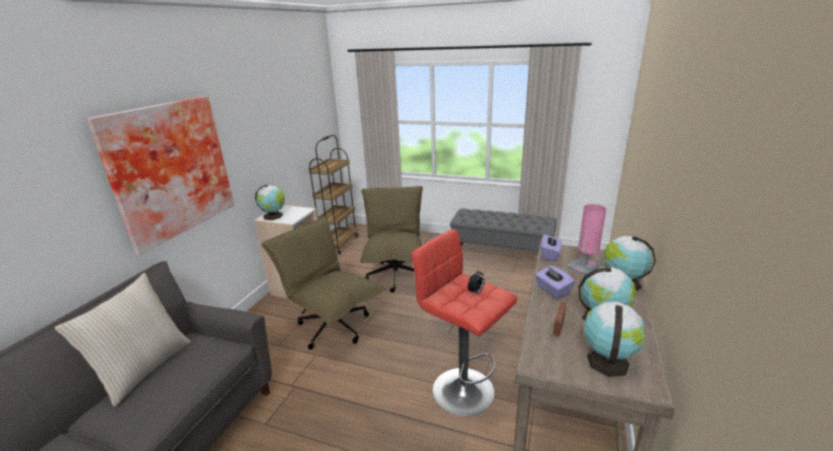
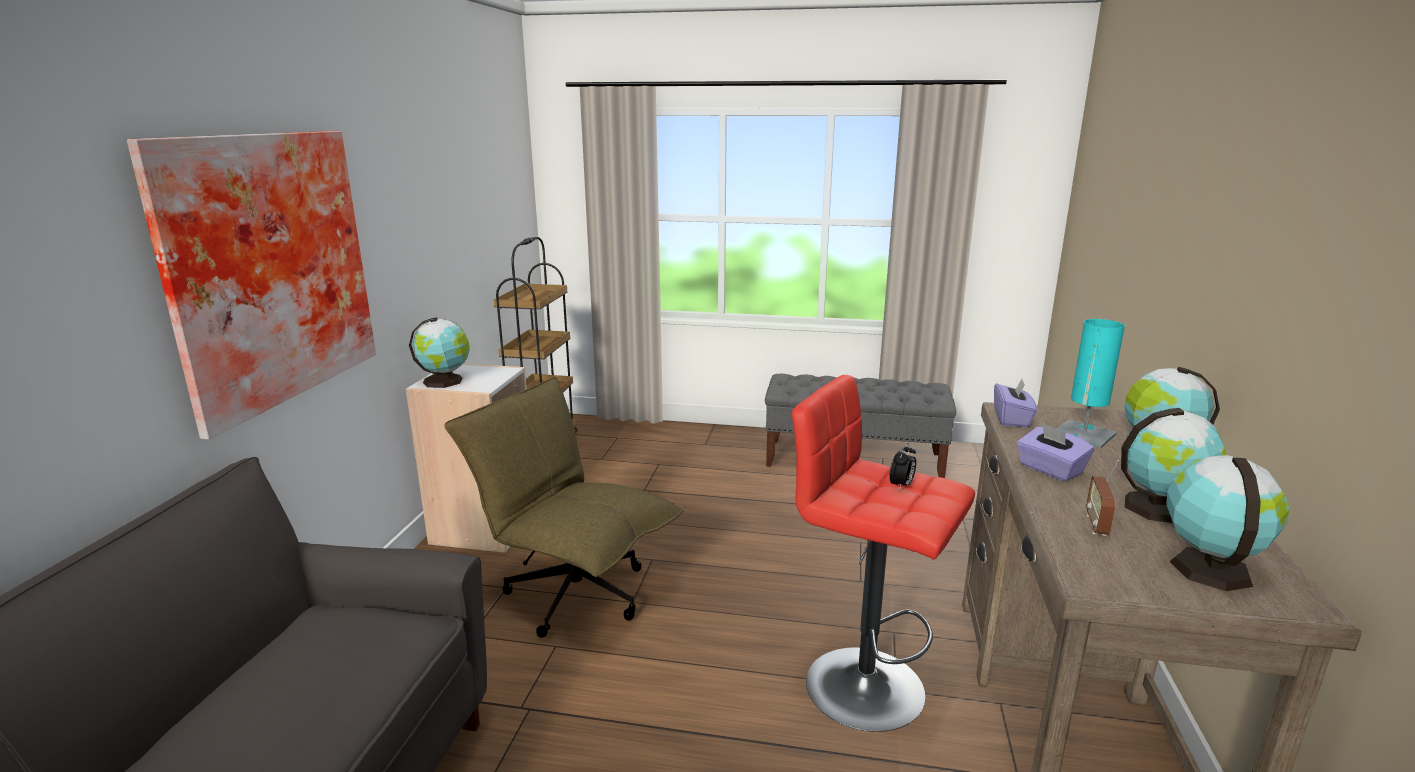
camera: 10 degrees left, 5 degrees down
(144, 368) = (242, 674): beige pillow -> none
(395, 276) = (670, 499): beige office chair -> none
(585, 267) = (1083, 435): pink table lamp -> turquoise table lamp

